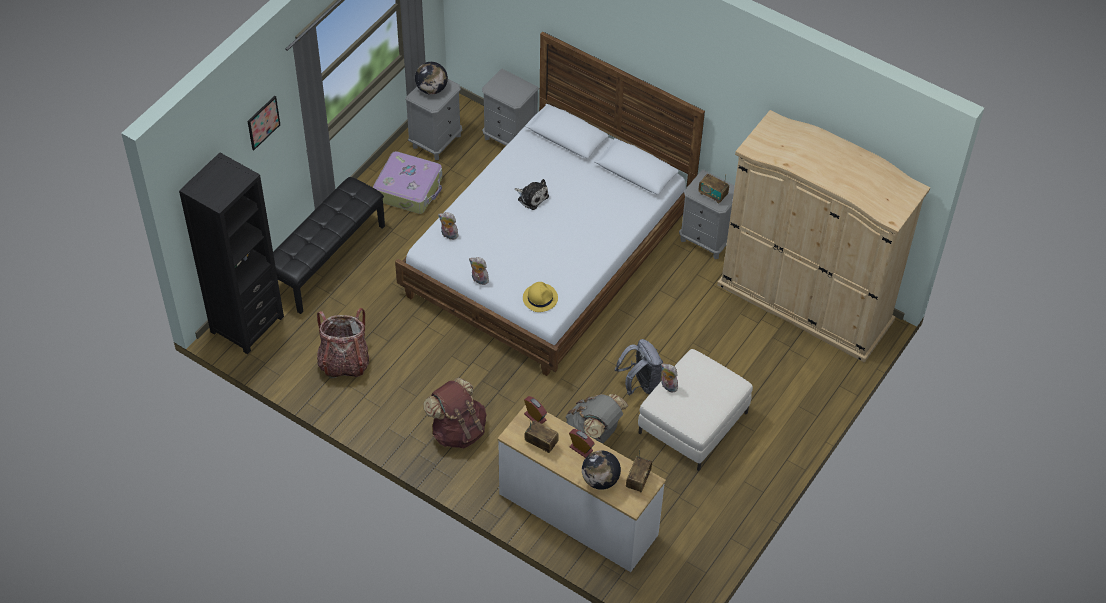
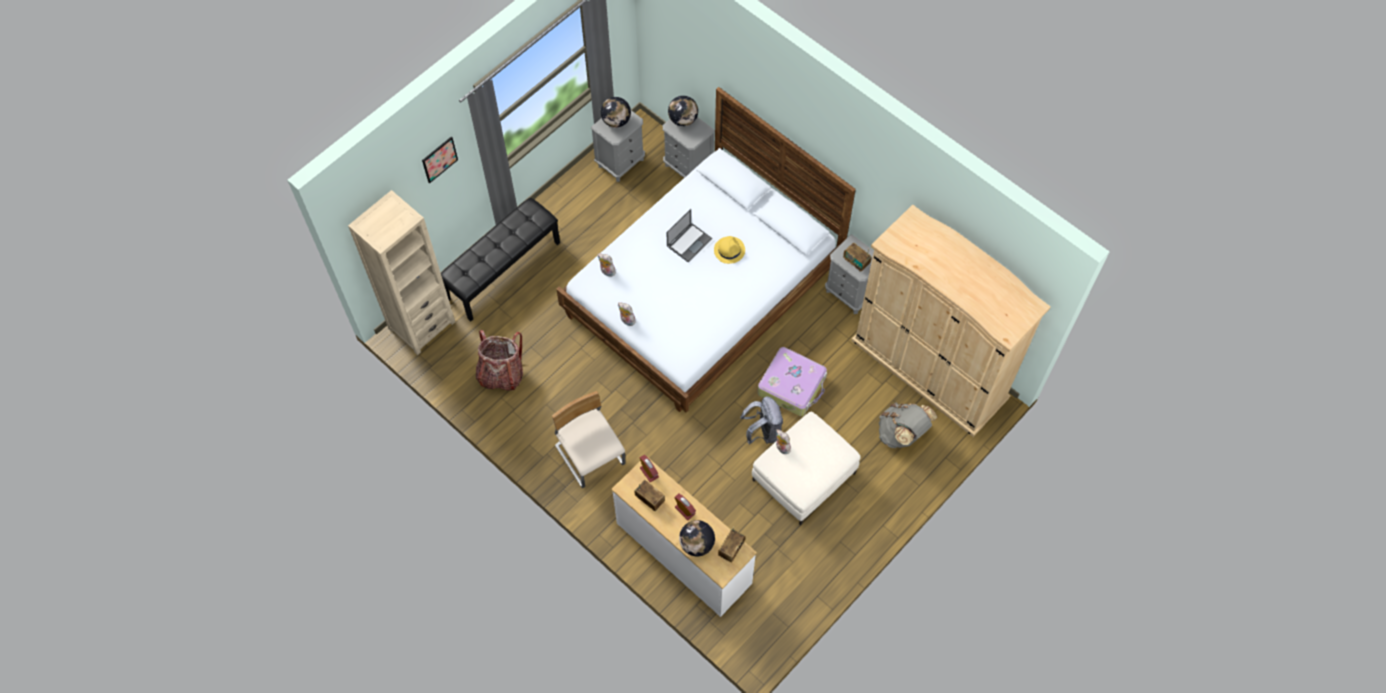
camera: 10 degrees right, 10 degrees up
(247, 324) = (422, 325): black bookcase -> beige bookcase
(409, 189) = (588, 208): suitcase -> suitcase (792, 385)
(458, 430) = (590, 455): brown backpack -> beige chair
(503, 81) = (683, 120): none -> globe
(532, 197) = (689, 242): plush toy -> laptop
(540, 298) = (679, 346): yellow hat -> yellow hat (729, 250)
(594, 434) = (711, 476): grey backpack -> grey backpack (902, 434)

